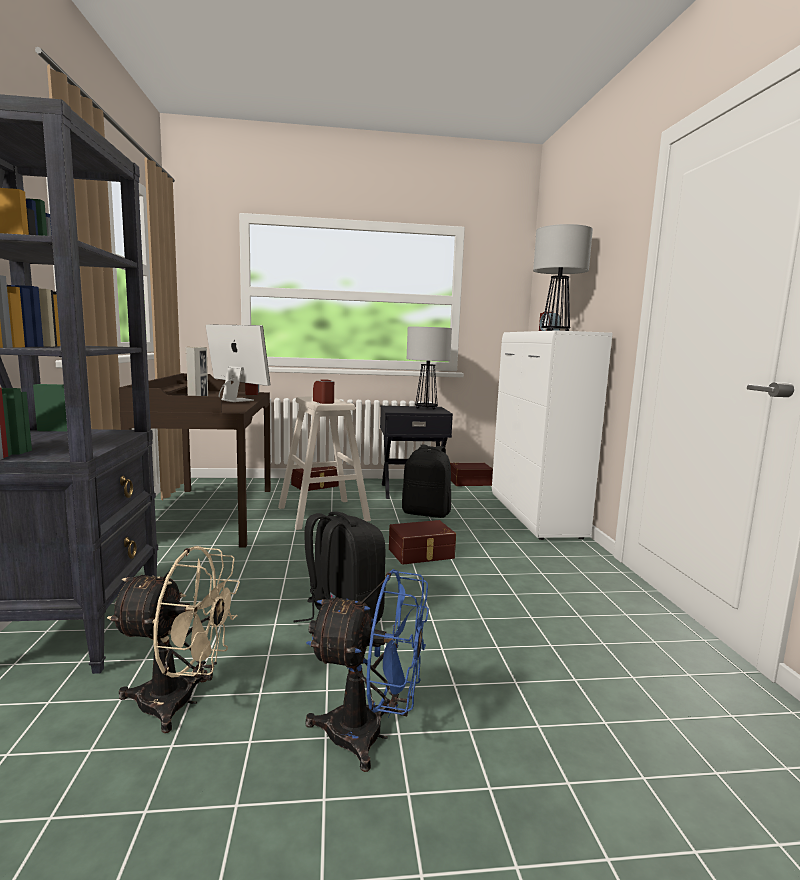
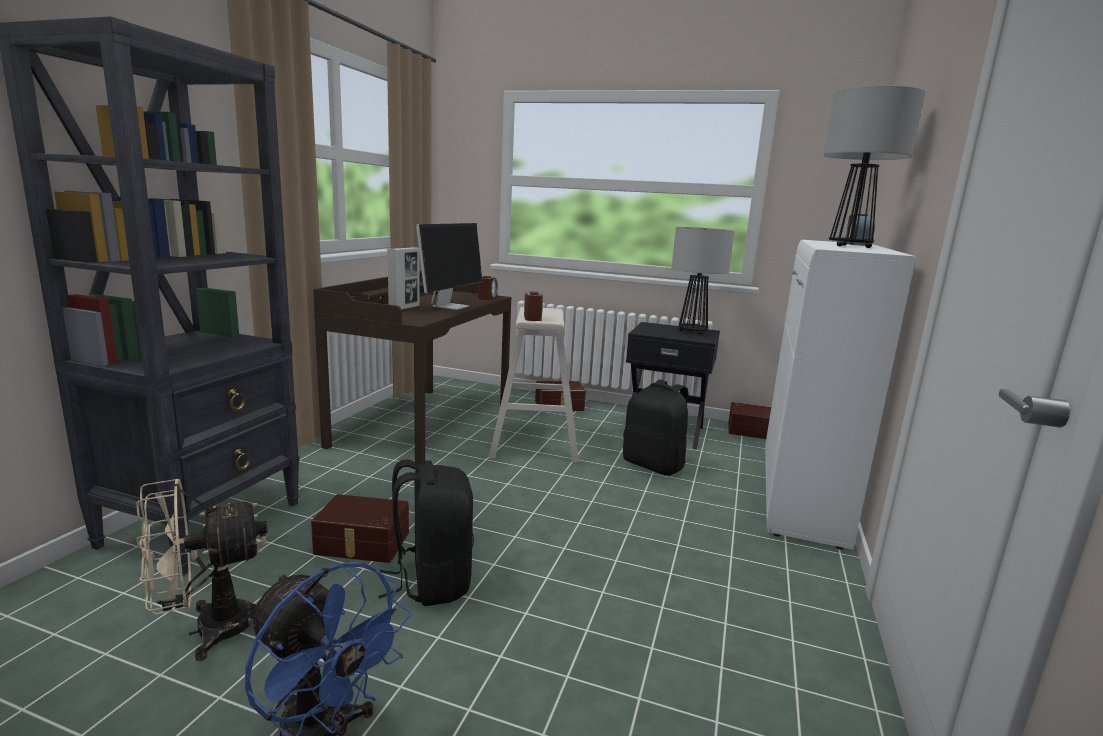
camera: 25 degrees right, 5 degrees up
(180, 702) = (208, 630): beige fan -> beige fan turned 120 degrees clockwise
(235, 400) = (451, 306): monitor -> monitor turned 45 degrees clockwise
(422, 554) = (596, 520): brown storage box -> brown storage box (362, 544)

